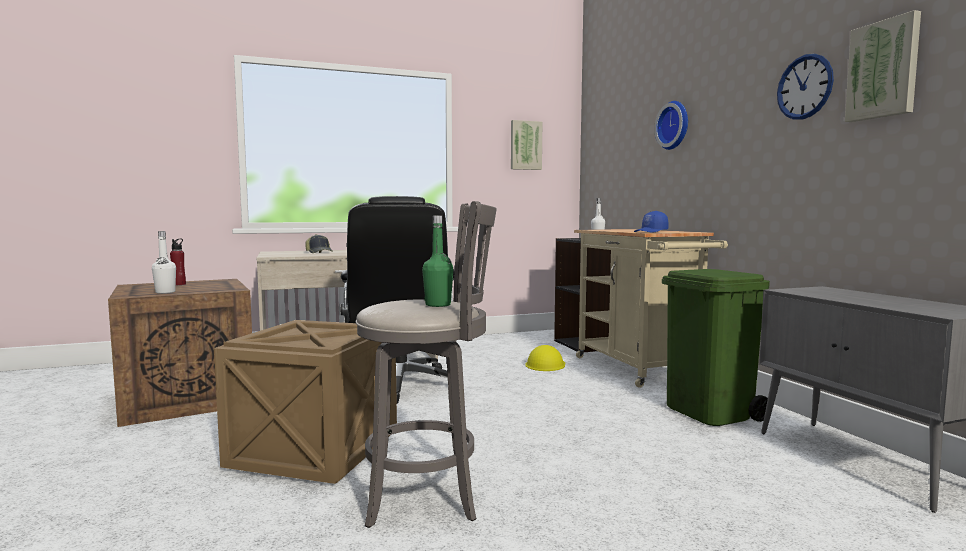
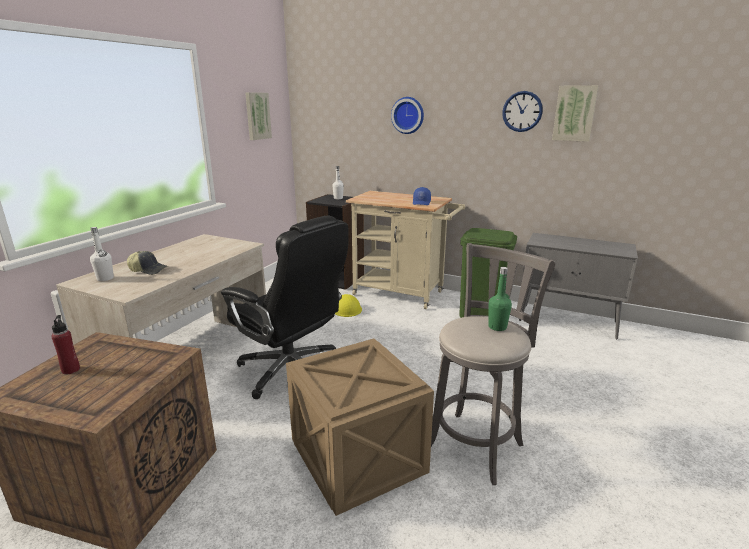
camera: 45 degrees left, 15 degrees up
(165, 292) = (120, 390): white bottle -> white bottle (105, 278)

